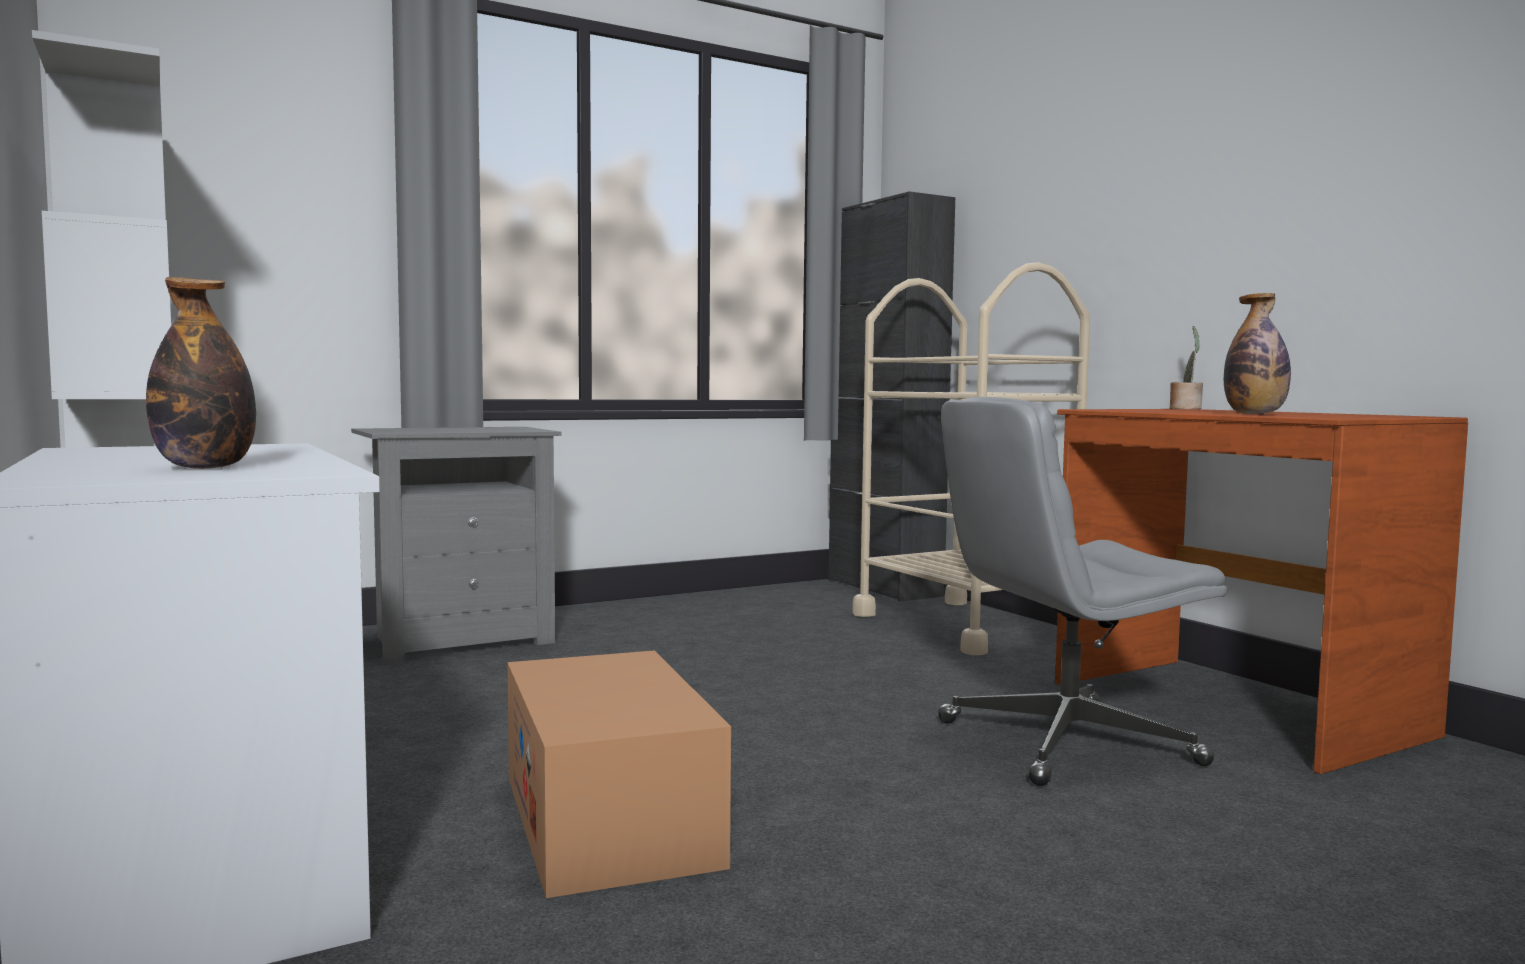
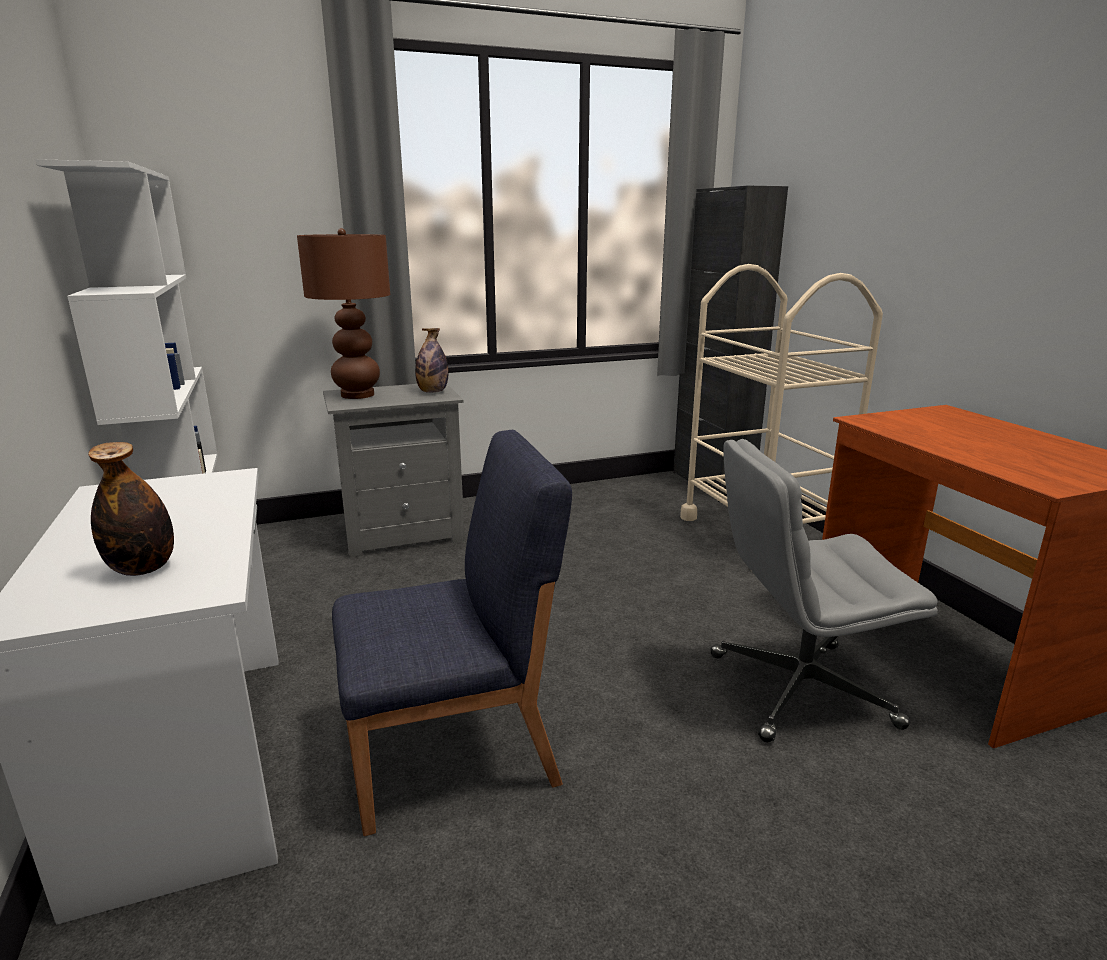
camera: 10 degrees right, 15 degrees up
(406, 429) = (357, 395): none -> brown table lamp
(609, 820) = (454, 750): cardboard box -> blue chair
(1186, 409) = (947, 413): potted plant -> none
(1255, 413) = (993, 455): bottle -> bottle (432, 392)

